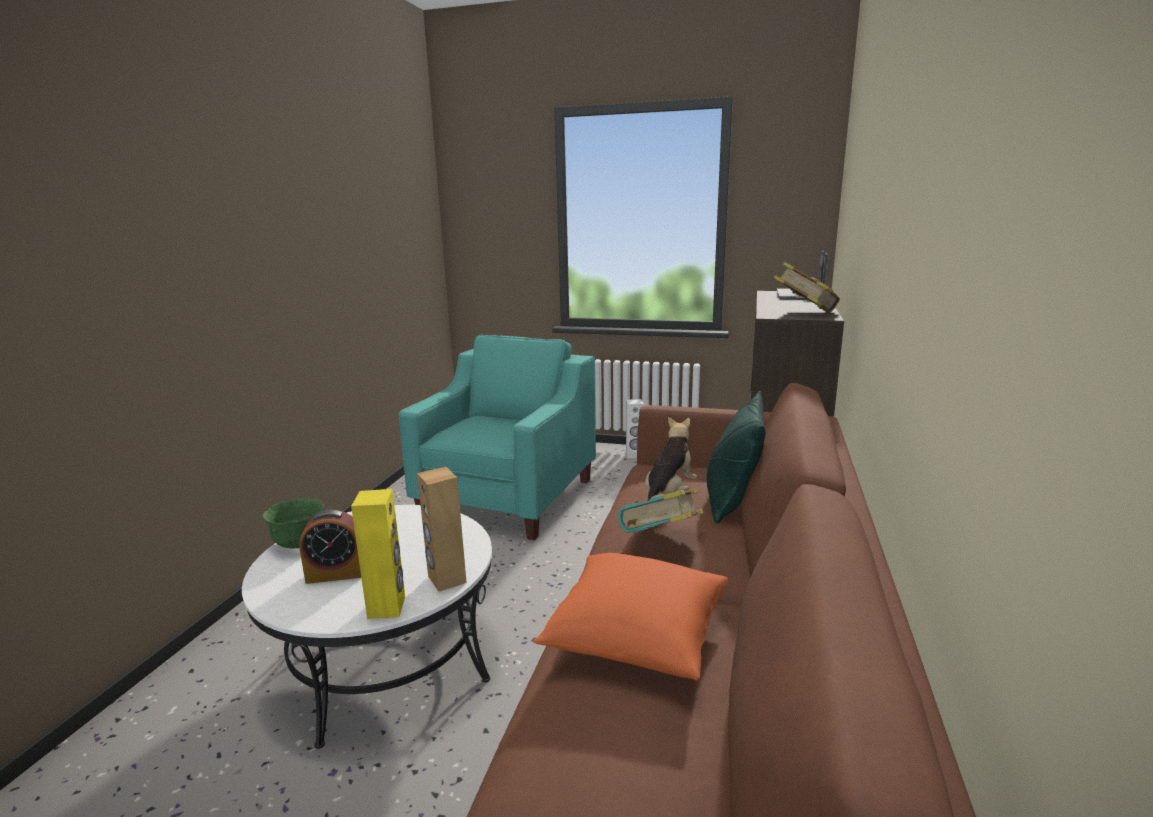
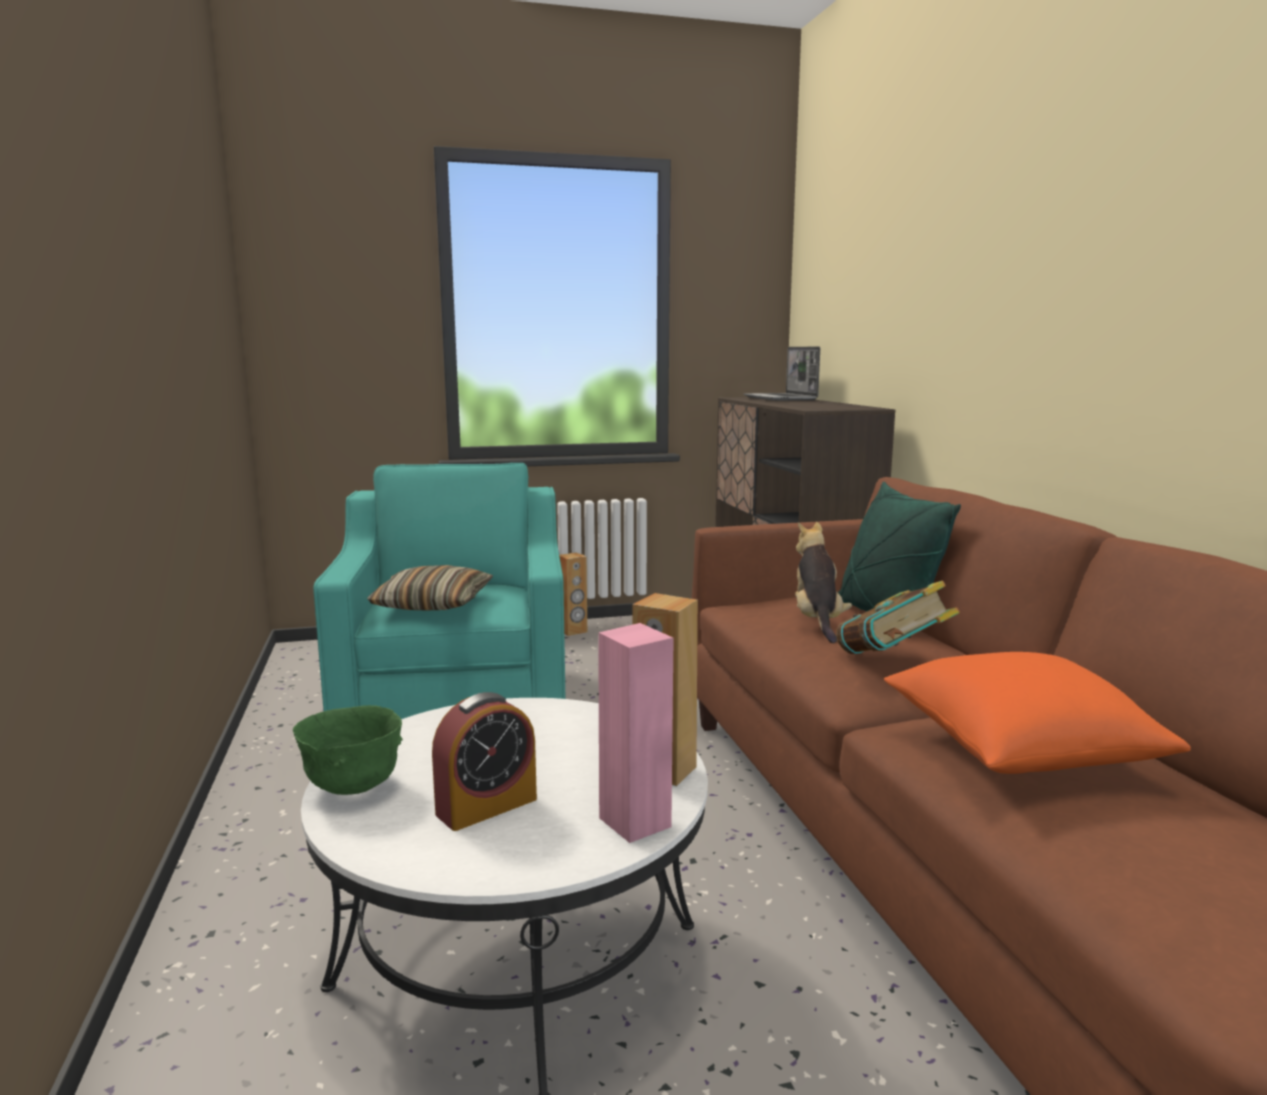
camera: 30 degrees left, 5 degrees down
(387, 607) = (635, 822): yellow speaker -> pink speaker
(472, 432) = (433, 604): none -> pillow
(634, 455) = (573, 631): white speaker -> brown speaker
(804, 312) = (835, 406): book -> none

